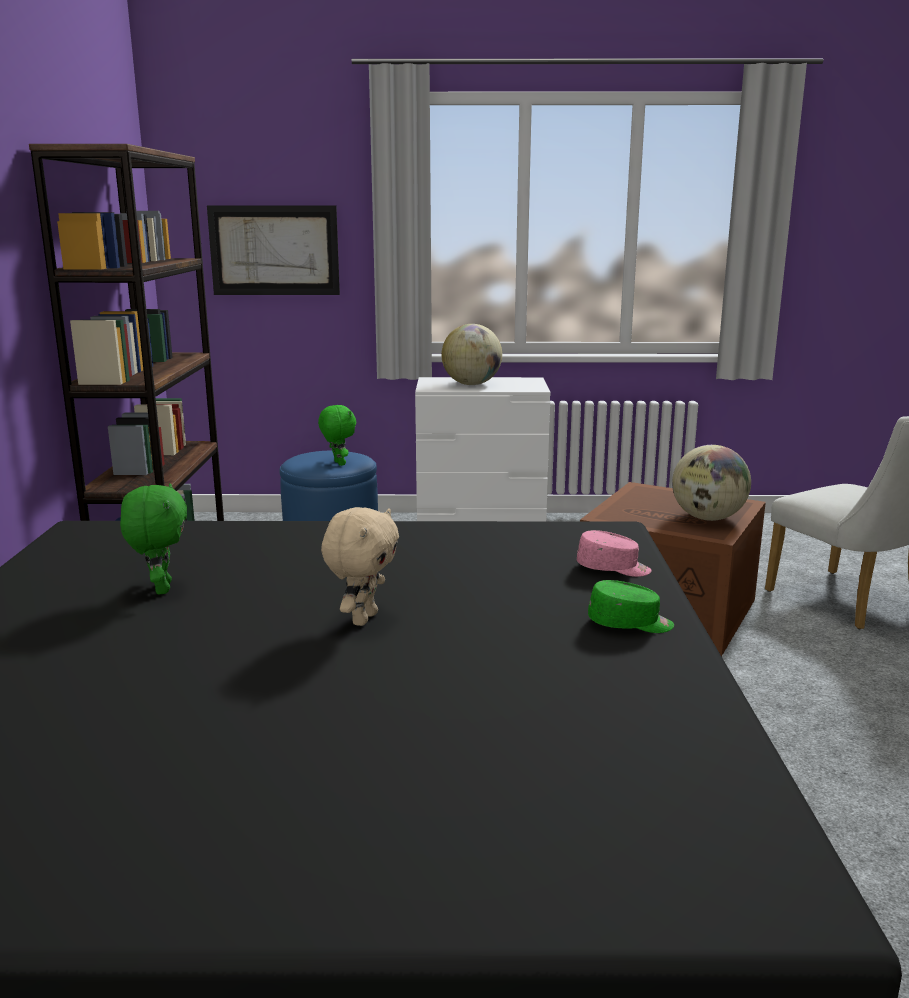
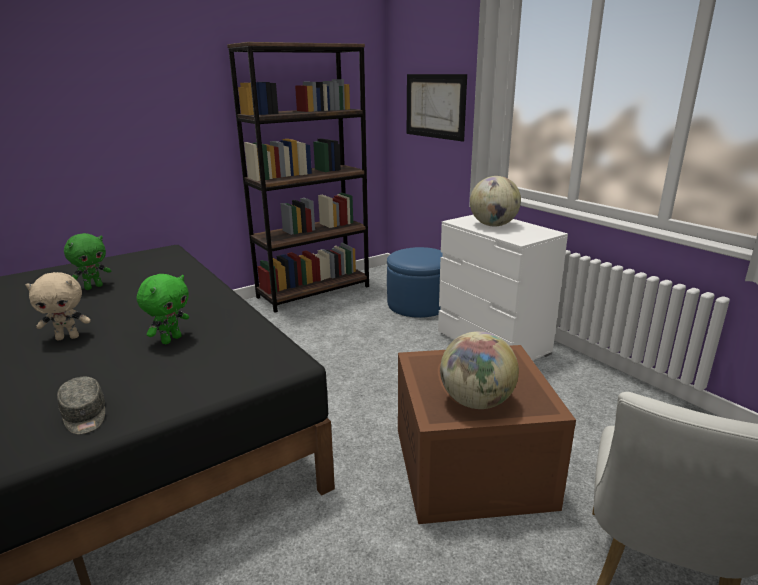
camera: 55 degrees right, 5 degrees up
(338, 463) = (415, 259): green plush toy -> green plush toy (171, 339)
(613, 569) = (196, 383): pink cap -> none
(630, 624) = (85, 416): green cap -> grey cap

